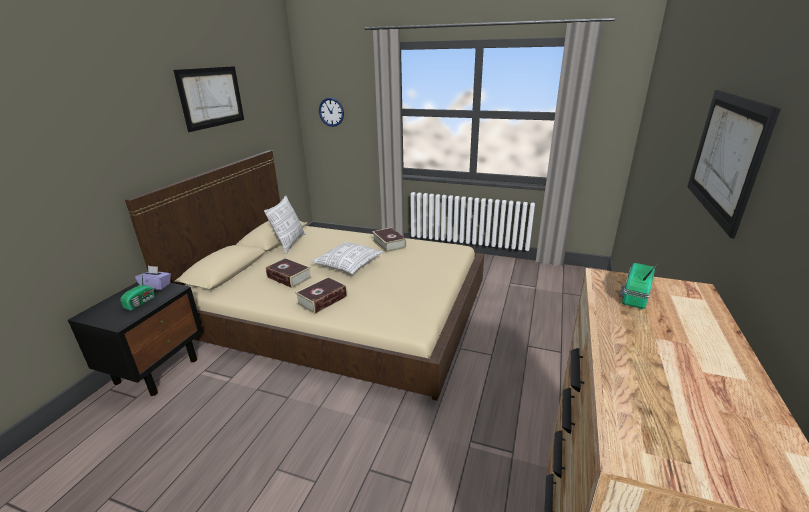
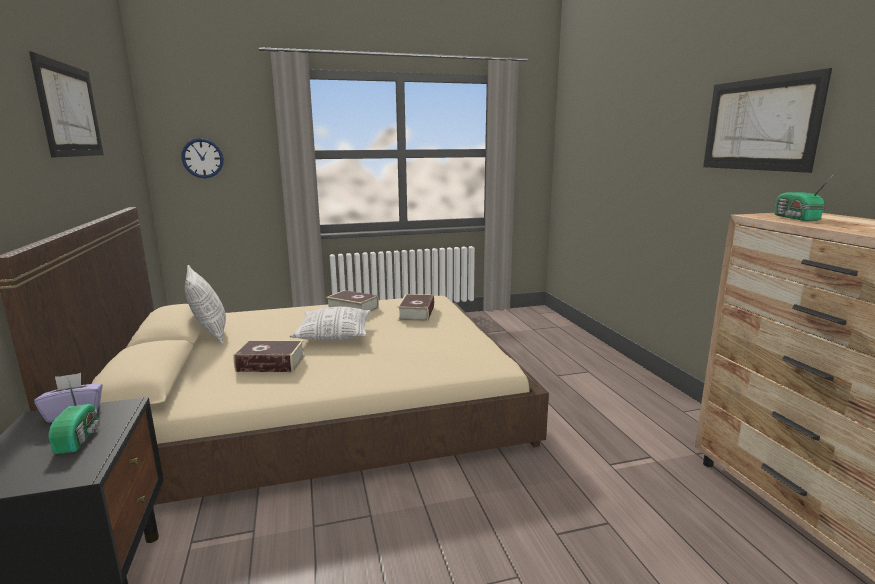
camera: 35 degrees left, 10 degrees down
(322, 300) = (355, 371): book -> book (416, 313)

